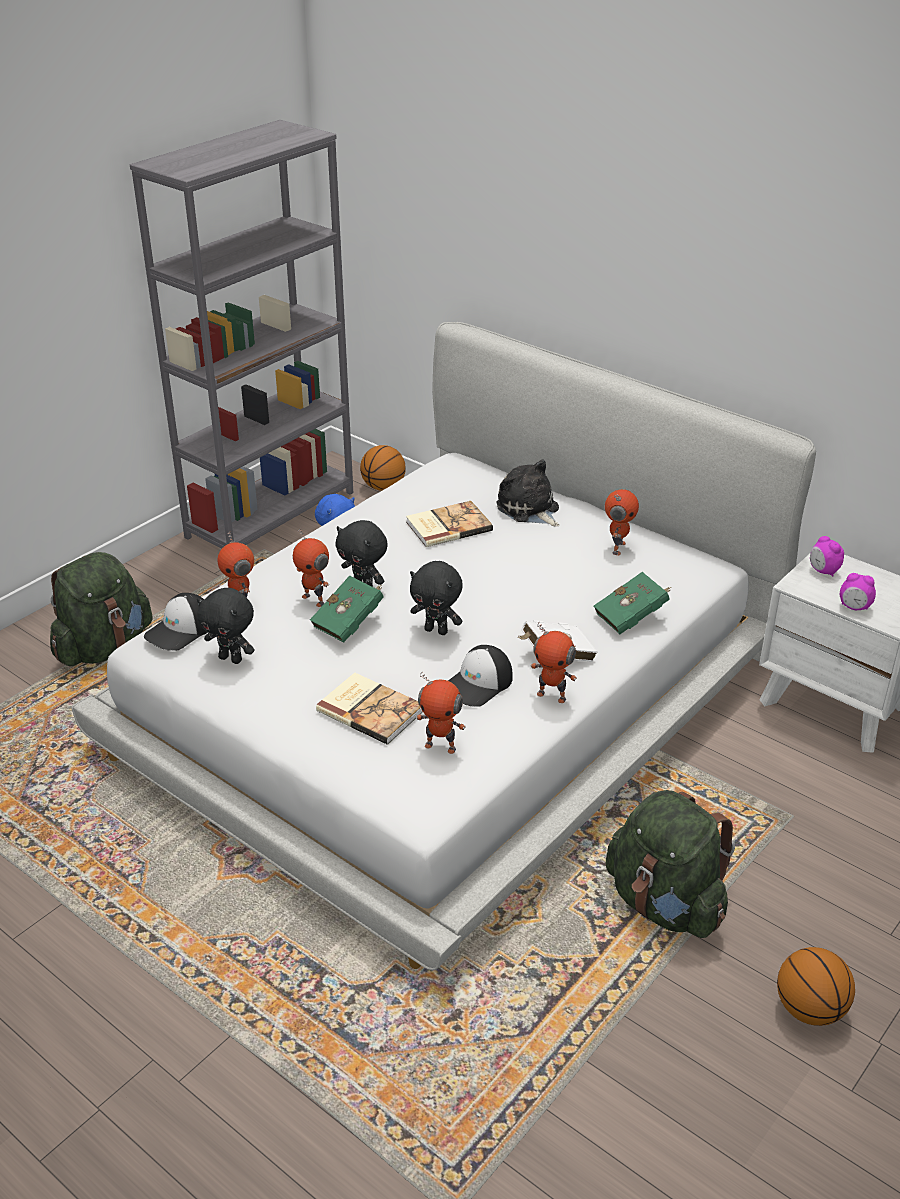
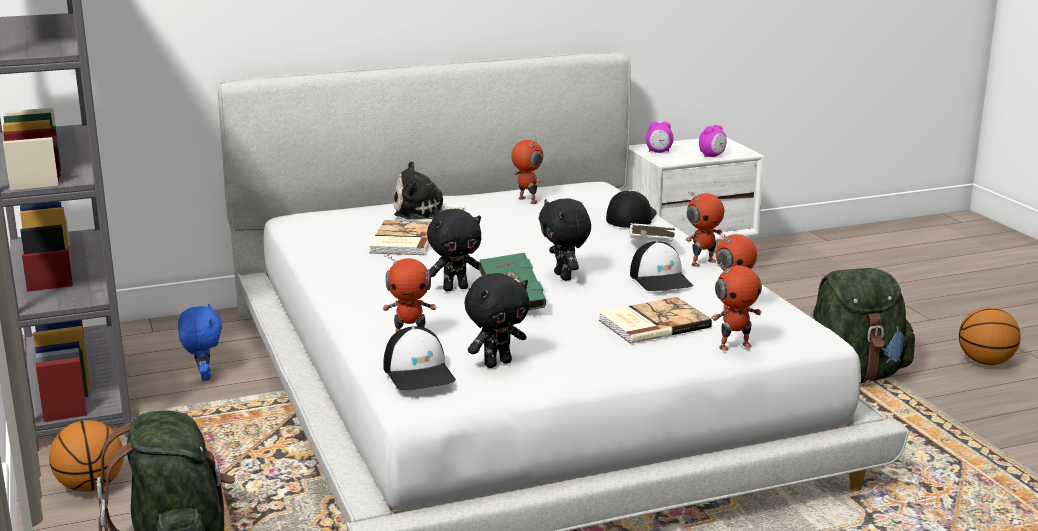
camera: 60 degrees left, 15 degrees down
(314, 599) = (450, 307): toy robot -> toy robot (734, 346)
(383, 487) = (134, 329): basketball -> basketball (91, 486)
(437, 630) = (564, 276): black plush toy -> black plush toy turned 105 degrees clockwise
(633, 617) = (630, 217): green book -> cap

